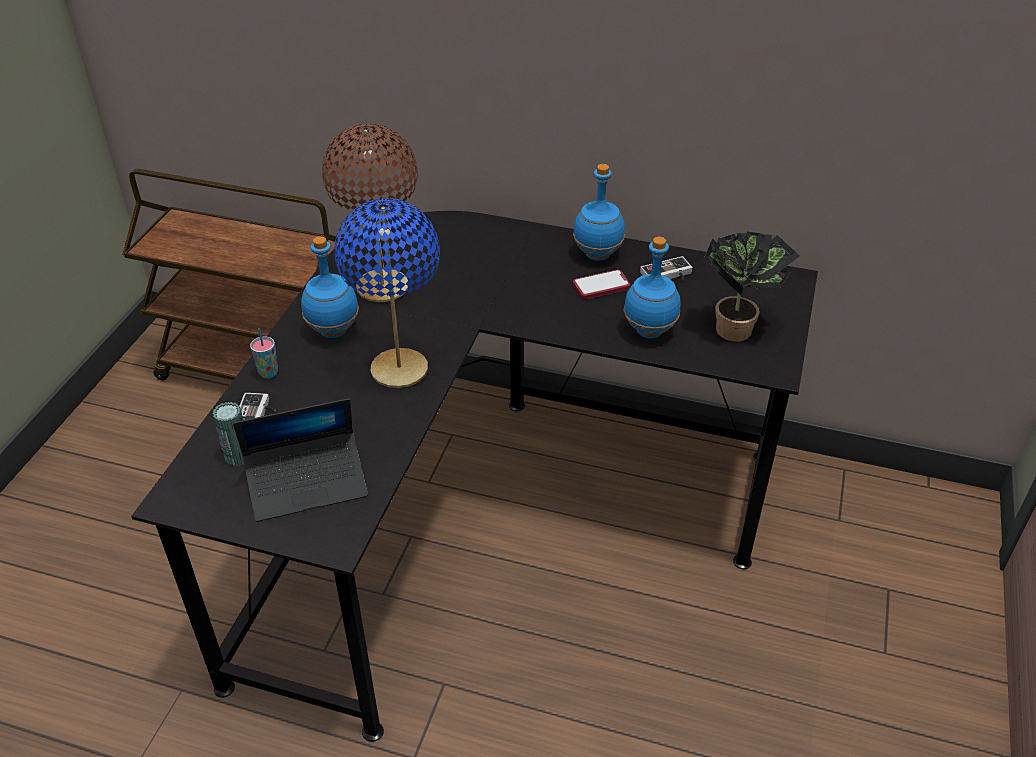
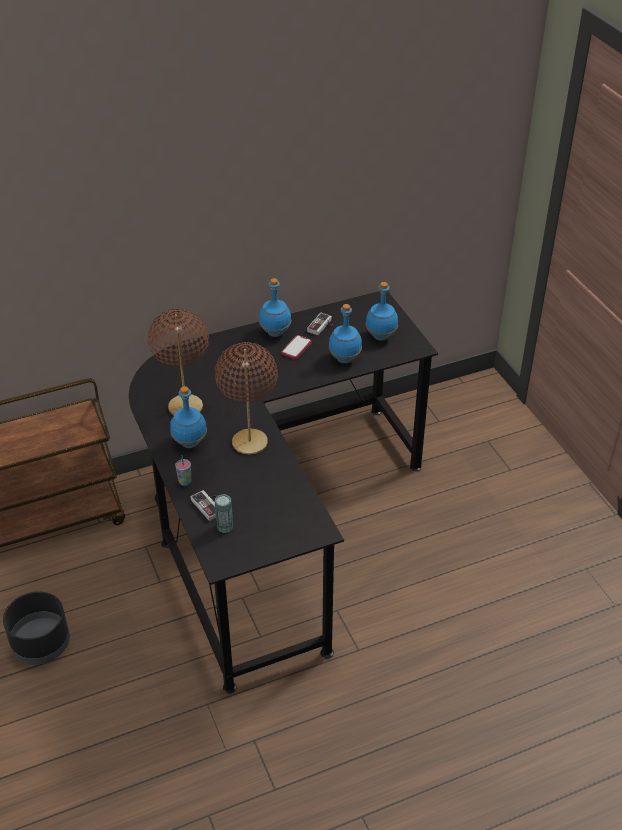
camera: 40 degrees left, 0 degrees up
(117, 497) = (41, 644): none -> black planter
(307, 483) = (275, 517): laptop -> none
(399, 370) = (250, 443): blue table lamp -> brown table lamp
(737, 327) = (381, 336): potted plant -> blue bottle

